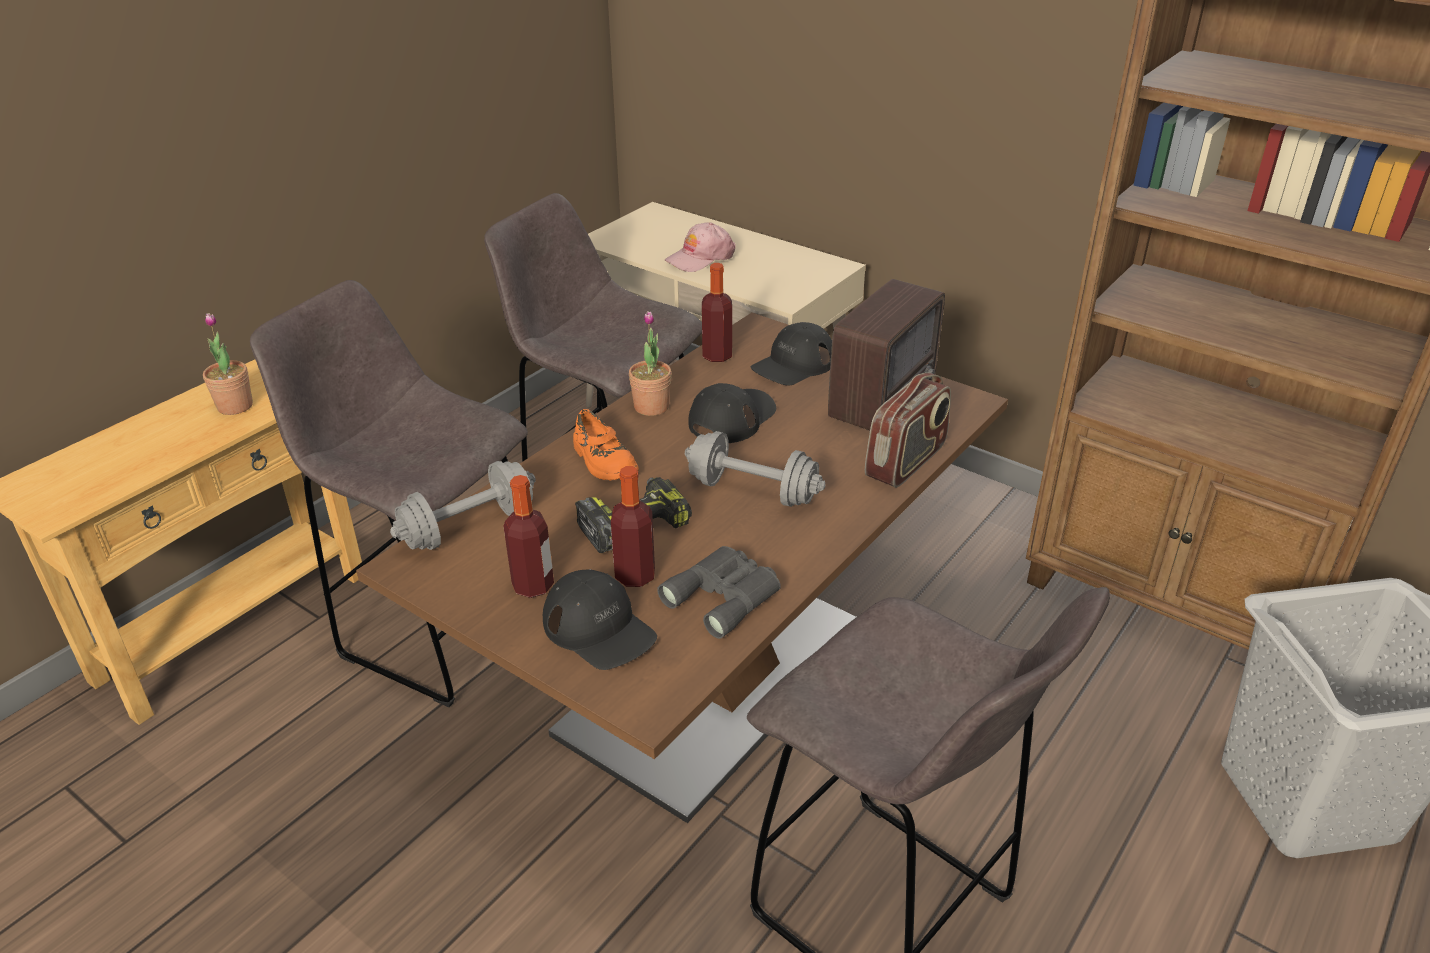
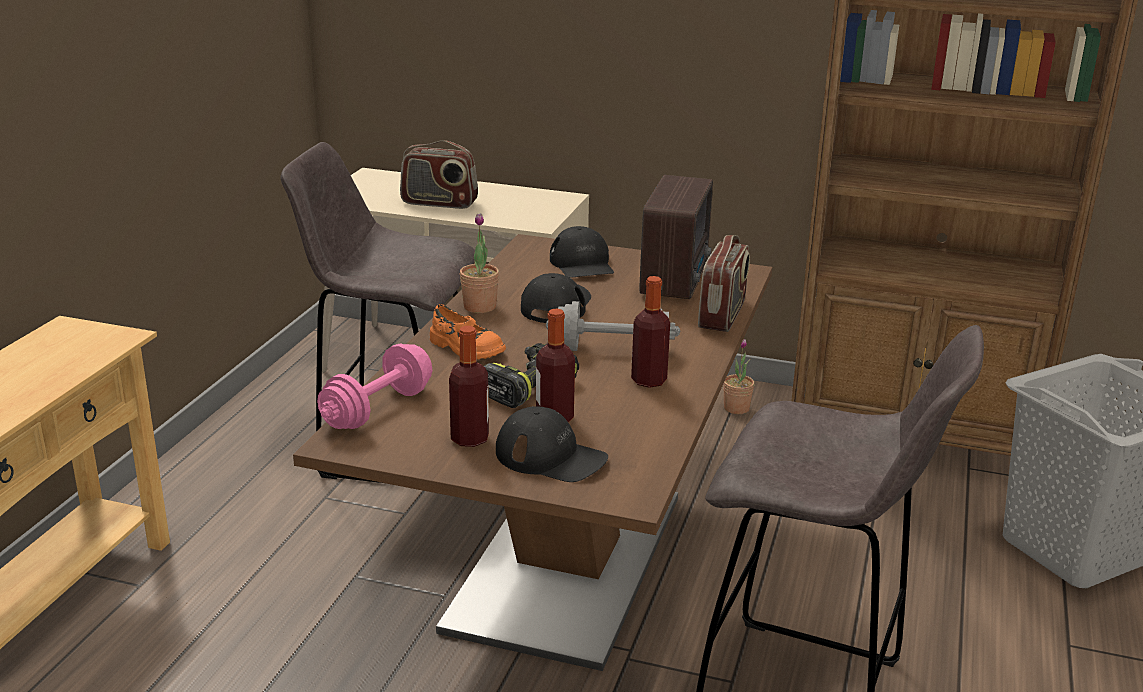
camera: 20 degrees left, 10 degrees down
(235, 406) = (58, 359): potted plant -> potted plant (736, 408)
(438, 632) = (275, 574): grey stool -> none
(469, 527) = (378, 409): grey dumbbell -> pink dumbbell
(700, 258) = (439, 203): pink cap -> radio
(717, 355) = (511, 266): bottle -> bottle (648, 380)
(725, 596) = (641, 419): grey binoculars -> none
(793, 364) = (582, 264): black cap -> black cap turned 45 degrees counterclockwise

